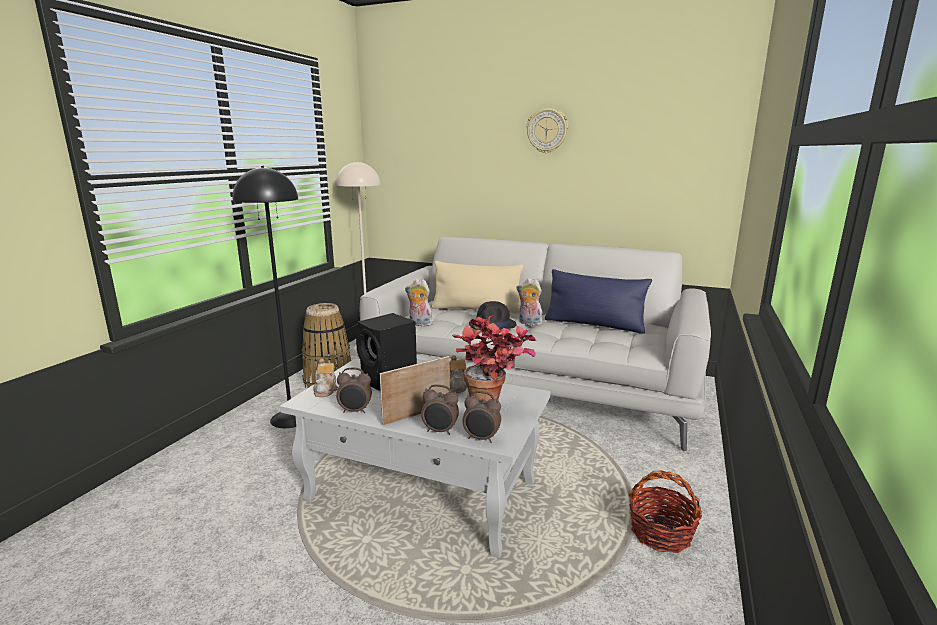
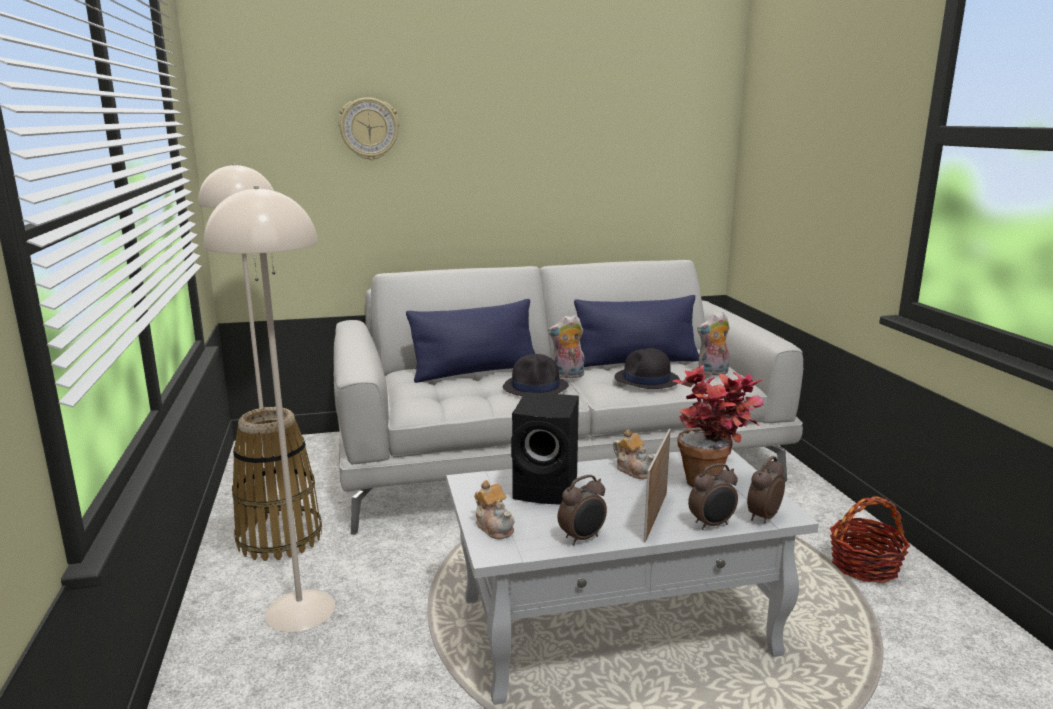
camera: 35 degrees left, 0 degrees up
(291, 418) = (300, 610): black floor lamp -> beige floor lamp
(419, 324) = (438, 408): plush toy -> plush toy (712, 373)
(476, 309) = (475, 371): beige pillow -> blue pillow
(481, 439) = (762, 517): alarm clock -> alarm clock turned 150 degrees clockwise
(547, 131) = (510, 114): wall clock -> wall clock (369, 129)
(576, 337) = (646, 380): none -> black hat

